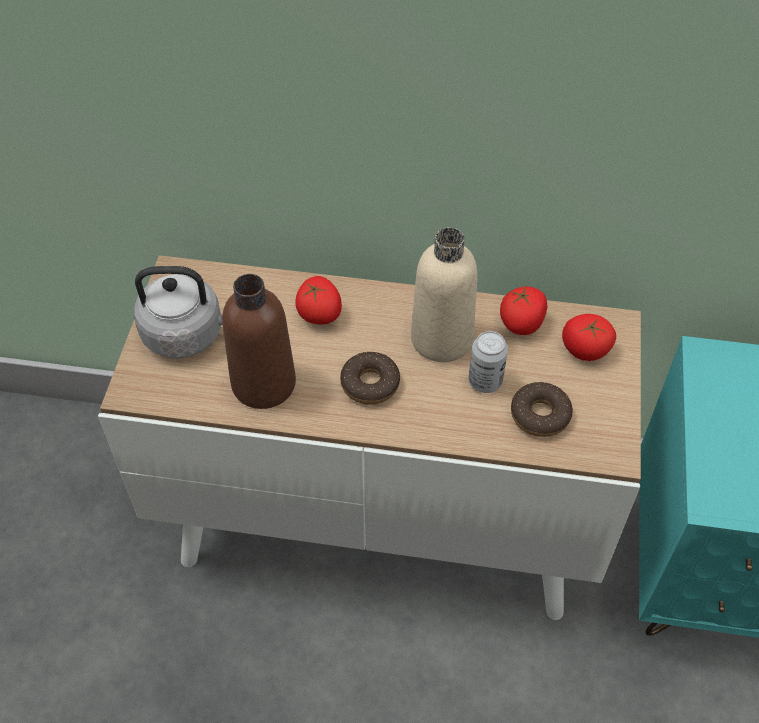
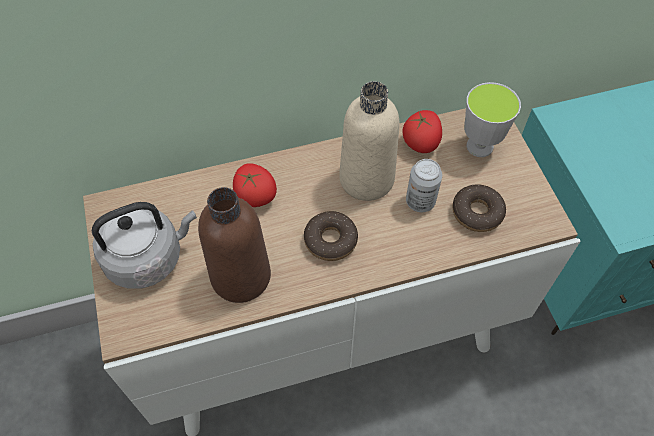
camera: 25 degrees left, 5 degrees up
(584, 350) = (479, 146): tomato -> cup

